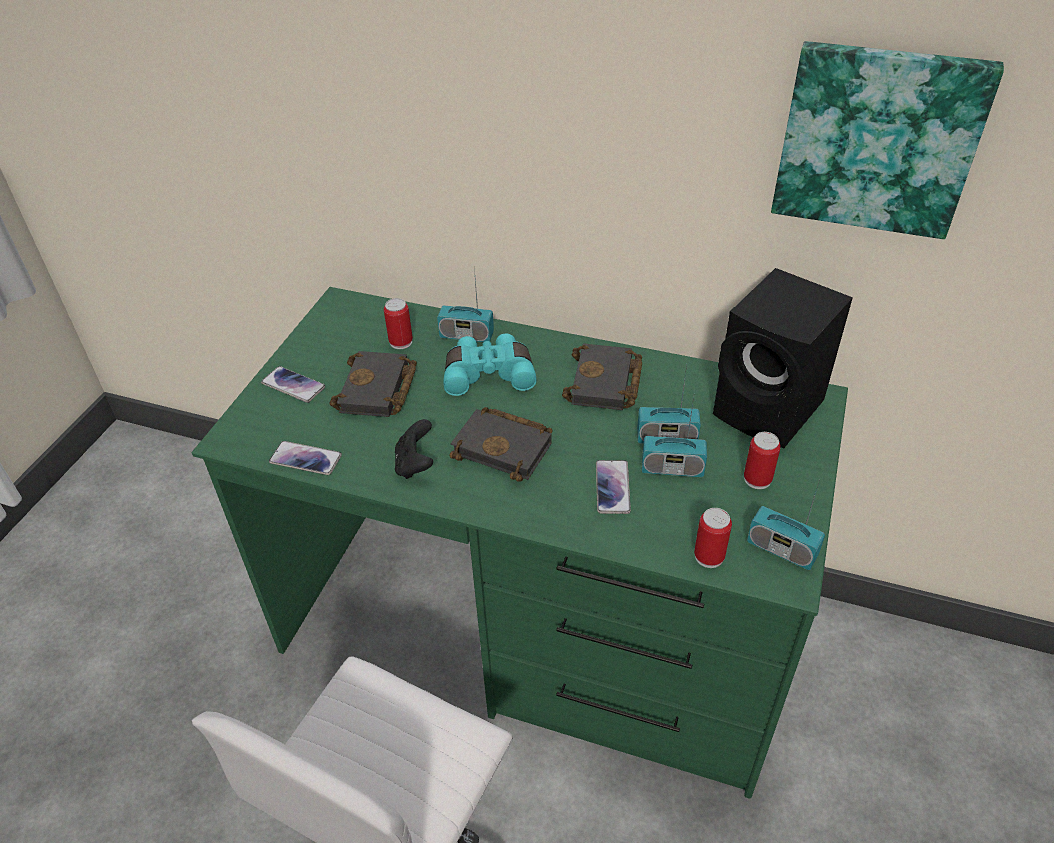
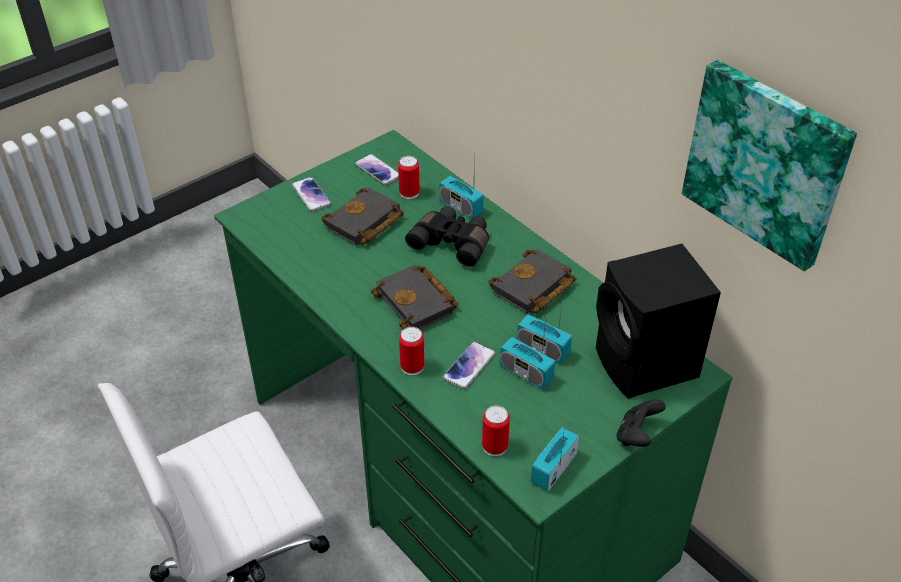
camera: 30 degrees right, 0 degrees up
(306, 459) = (279, 251): phone -> phone (378, 170)
(415, 464) = (347, 287): black game controller -> black game controller (637, 435)
(489, 374) = (452, 243): turquoise binoculars -> black binoculars
(757, 479) = (584, 411): can -> can (412, 366)
(781, 549) = (553, 468): radio -> radio turned 60 degrees clockwise

